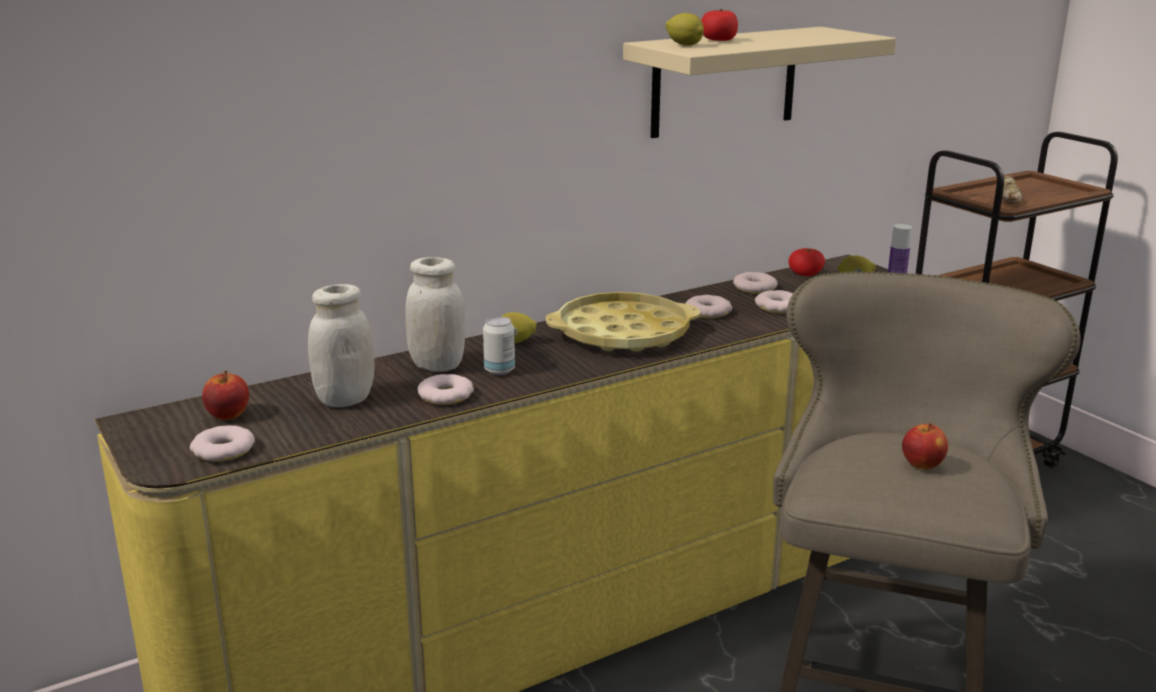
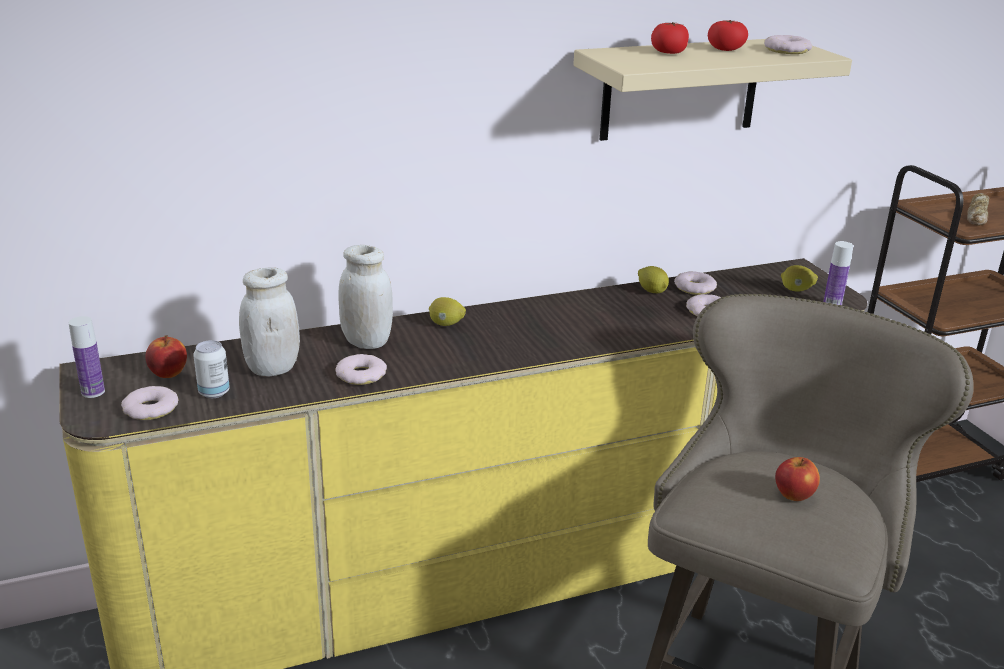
camera: 10 degrees right, 5 degrees up
(148, 441) = (93, 392): none -> bottle
(499, 370) = (419, 353): can -> can (214, 392)
(622, 333) = (548, 325): yellow tray -> none
(684, 45) = (629, 57): lemon -> lemon (652, 291)
(708, 312) = (638, 310): donut -> donut (787, 50)
(805, 273) = (751, 276): tomato -> tomato (725, 49)

